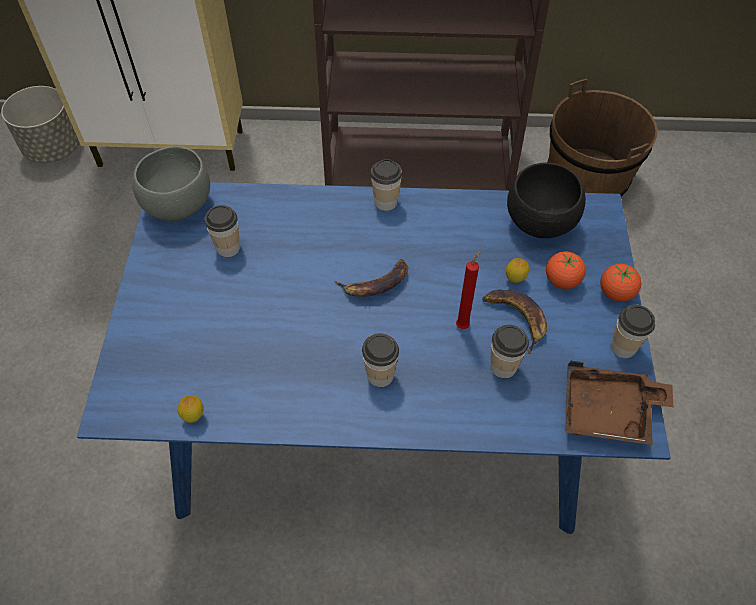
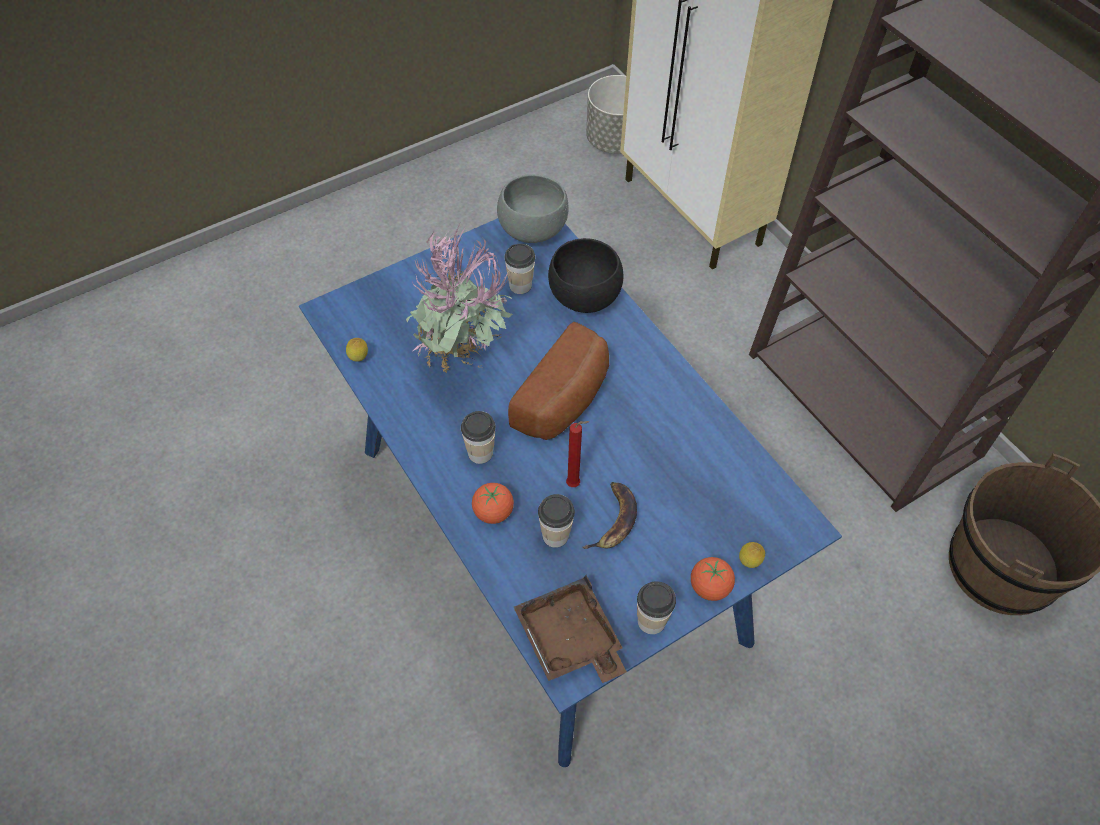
camera: 55 degrees right, 0 degrees up
(276, 335) = (465, 364): none -> potted plant
(375, 284) = (566, 400): banana -> bread
(385, 202) = (659, 358): cup -> none
(515, 280) = (655, 498): lemon -> lemon (749, 563)
(541, 224) = (740, 488): black bowl -> black bowl (584, 300)
(562, 280) = (686, 536): tomato -> tomato (493, 512)

